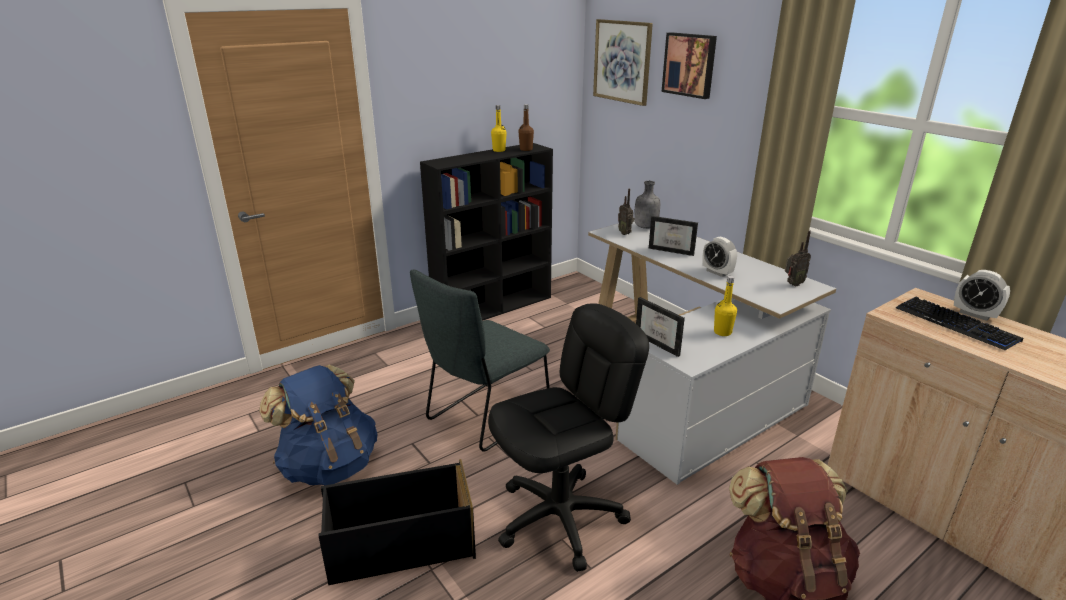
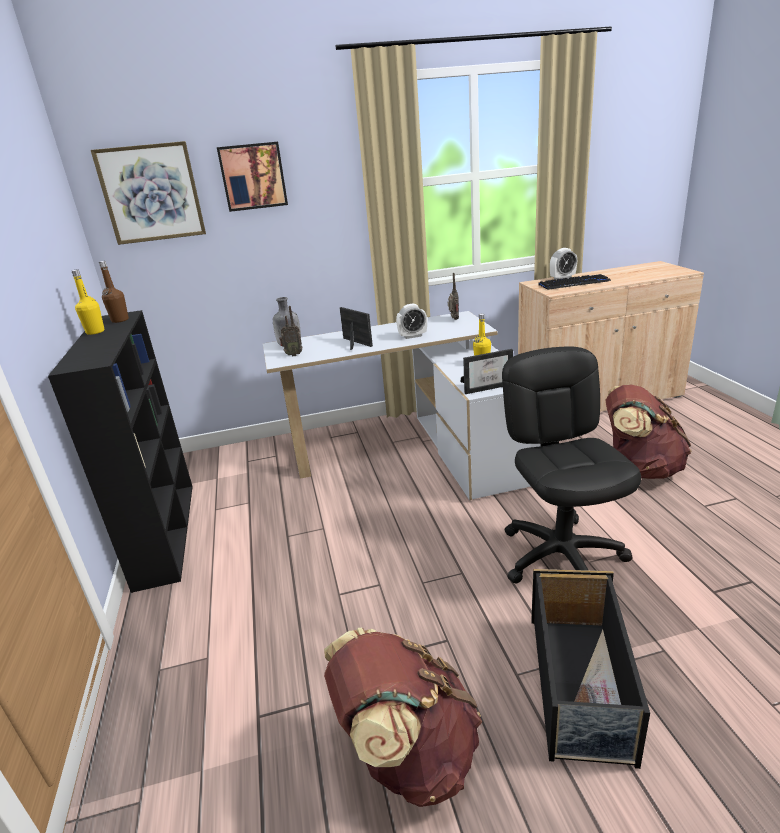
camera: 65 degrees left, 0 degrees up
(329, 465) = (407, 754): blue backpack -> brown backpack
(484, 417) = (385, 579): grey chair -> none
(673, 250) = (353, 343): picture frame -> picture frame turned 90 degrees counterclockwise

